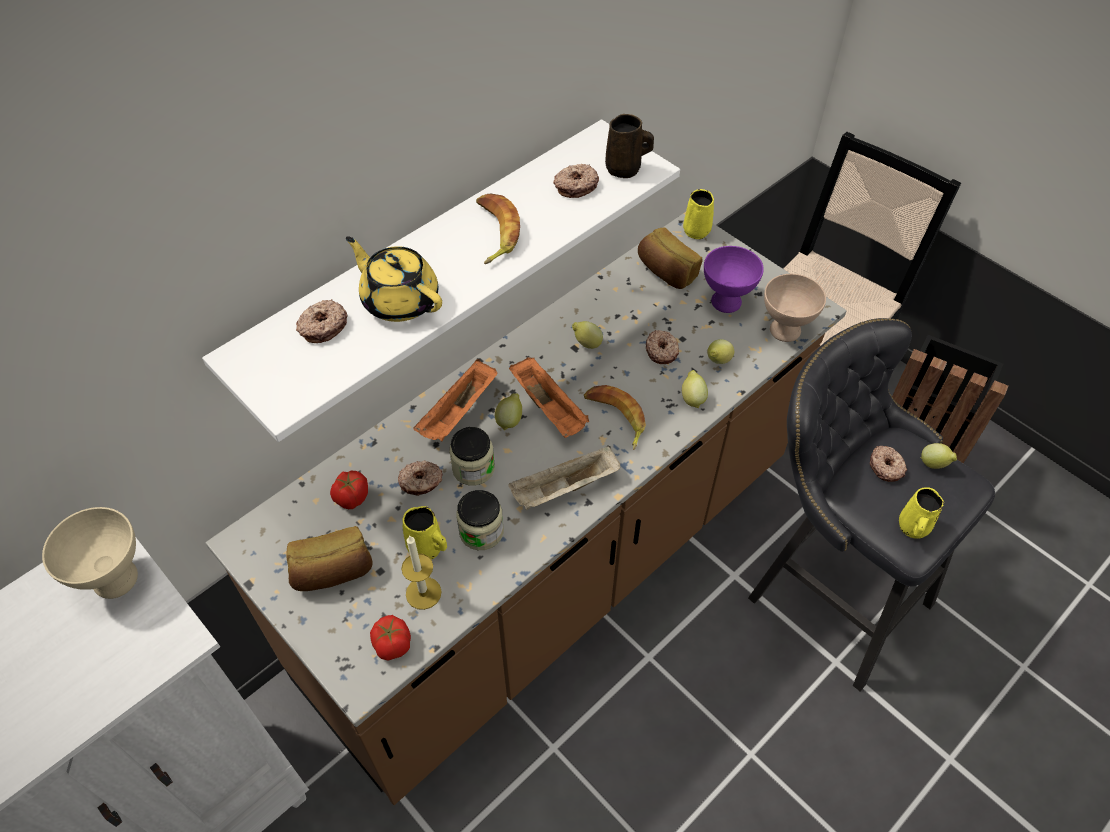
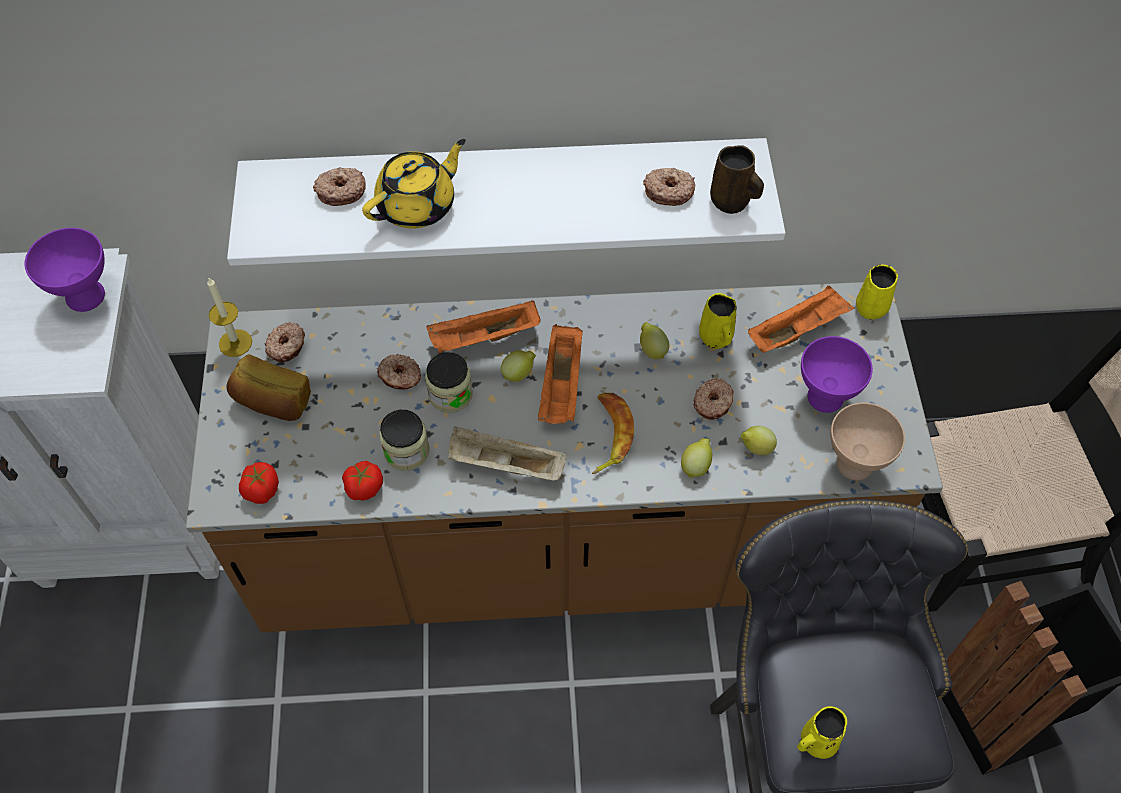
camera: 40 degrees right, 5 degrees up
(116, 578) = (87, 296): beige bowl -> purple bowl
(351, 498) = (338, 352): tomato -> tomato (364, 488)
(399, 300) = (418, 205): yellow teapot -> yellow teapot turned 60 degrees clockwise
(423, 593) = (319, 468): candle -> candle (235, 343)
(427, 548) = (354, 434): yellow mug -> yellow mug (716, 338)
(494, 232) = (553, 192): banana -> none
(666, 272) = (797, 330): bread -> orange tray
(886, 467) = (853, 668): donut -> donut (287, 346)
(934, 464) = (905, 702): lemon -> none

